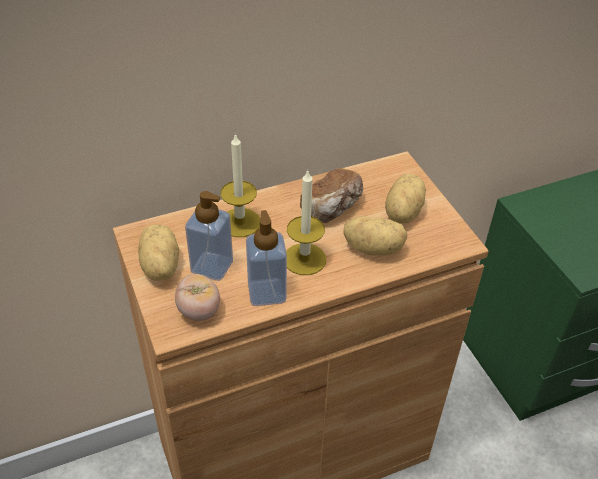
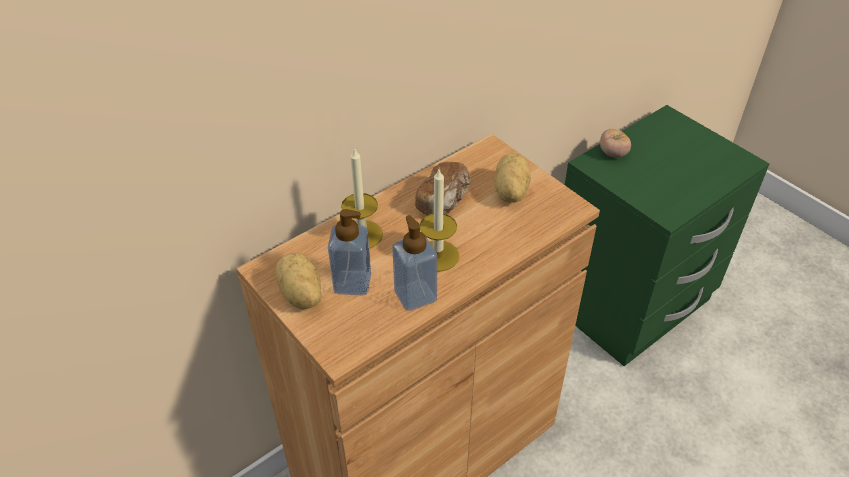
camera: 15 degrees left, 0 degrees up
(199, 311) = (357, 328): tomato -> tomato (613, 153)
(373, 248) = (497, 231): potato -> none

